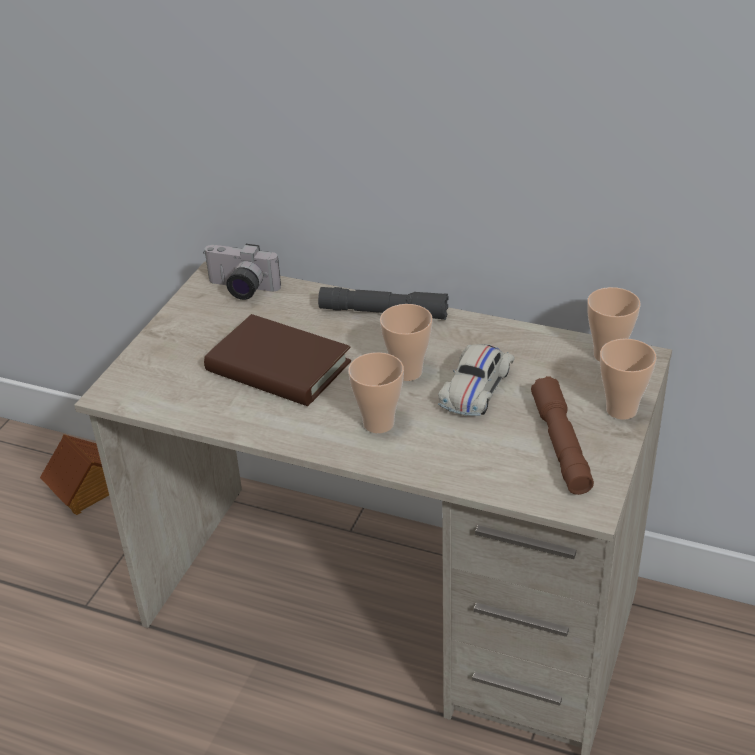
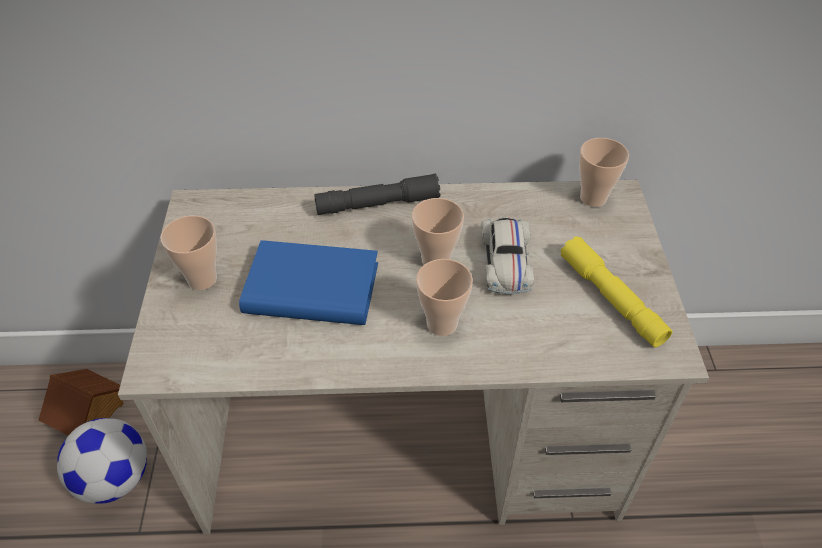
camera: 25 degrees left, 10 degrees up
(85, 552) = (115, 478): none -> football
(240, 290) = (227, 213): camera -> none
(278, 367) = (311, 289): brown book -> blue book
(561, 445) = (611, 299): brown flashlight -> yellow flashlight
(621, 410) = (636, 249): cup -> cup (202, 279)

